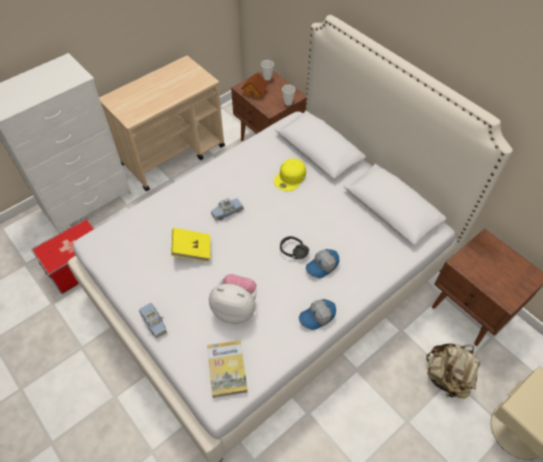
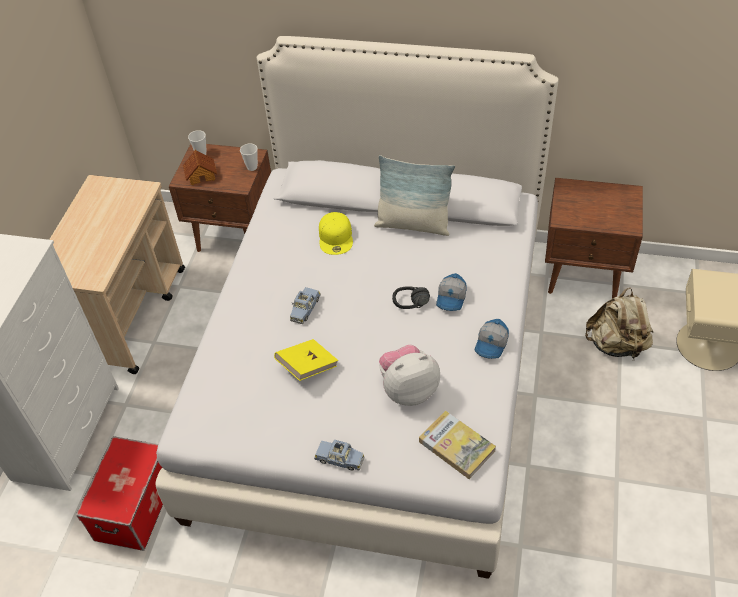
camera: 35 degrees left, 5 degrees down
(346, 200) = (413, 225): none -> pillow

